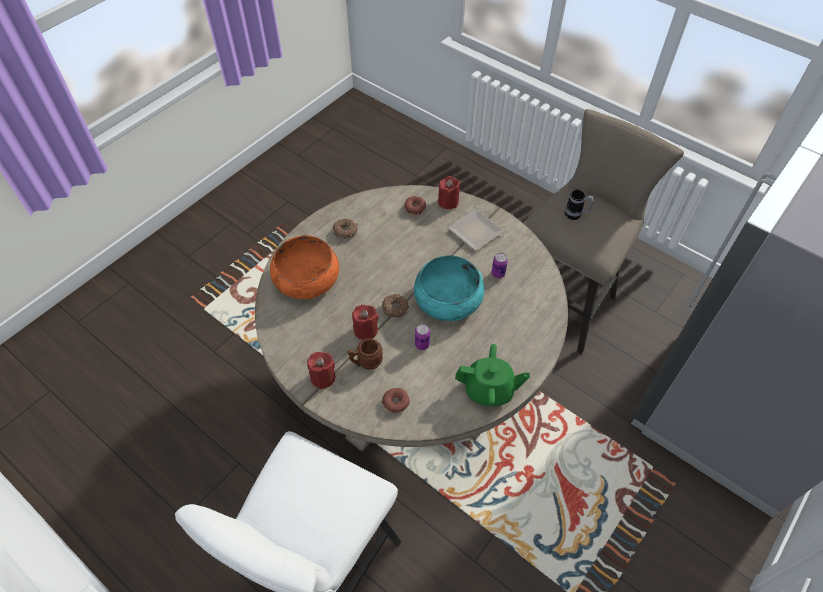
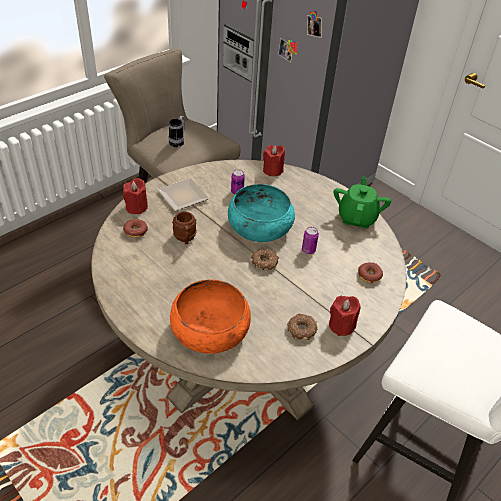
camera: 85 degrees left, 10 degrees down
(346, 231) = (149, 289): donut -> donut (301, 329)
(365, 330) = (288, 287): red candle -> red candle (272, 170)
(366, 362) = (326, 291): brown mug -> brown mug (185, 239)

